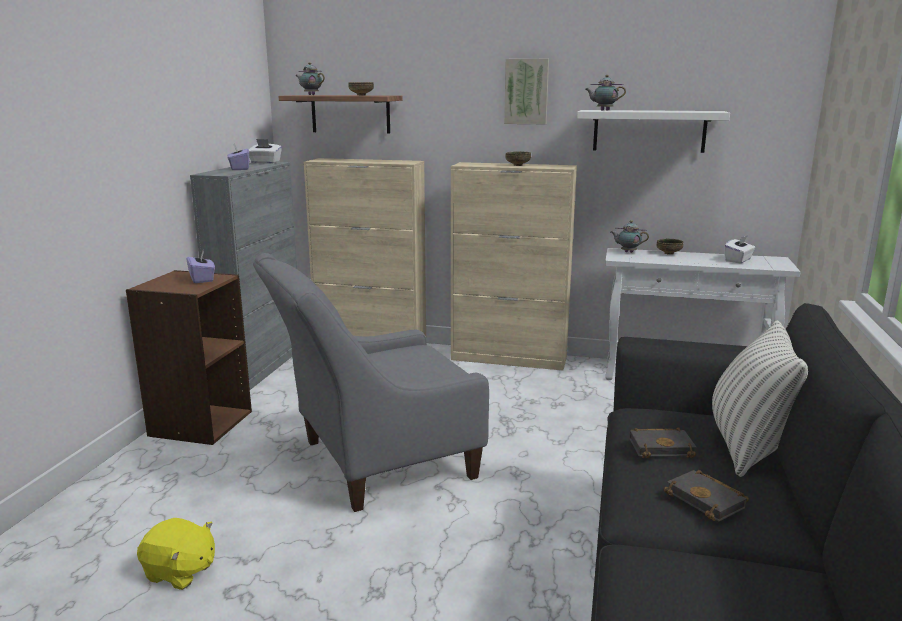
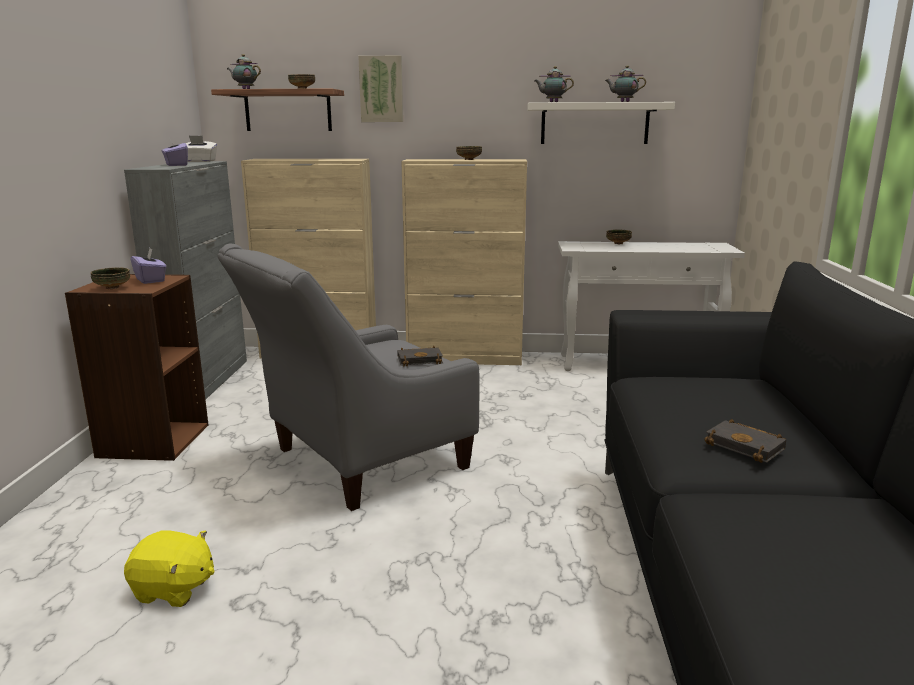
camera: 10 degrees left, 0 degrees up
(166, 286) = (112, 288): none -> bowl
(526, 91) = (473, 85): picture -> picture (381, 89)
(627, 252) = (579, 244): teapot -> teapot (623, 102)
(662, 447) = (682, 405): black book -> black book (420, 360)
(738, 260) = (684, 246): white tissue box -> none
(749, 447) = (760, 399): pillow -> none

